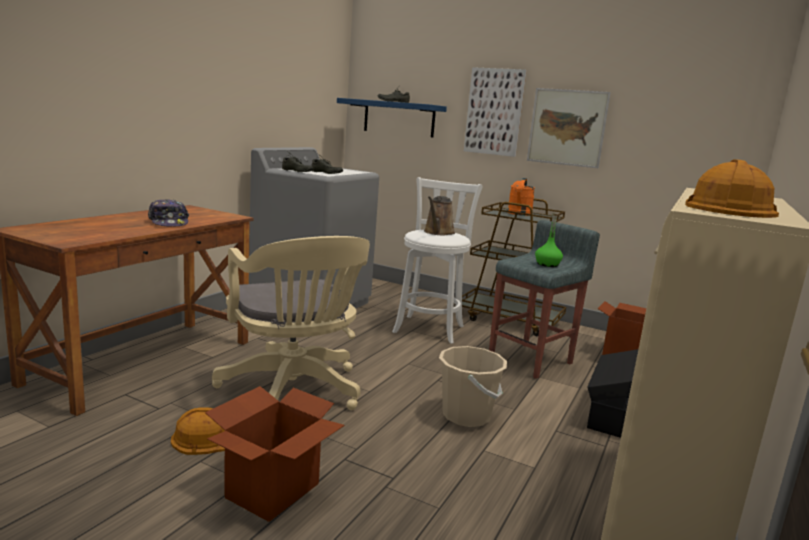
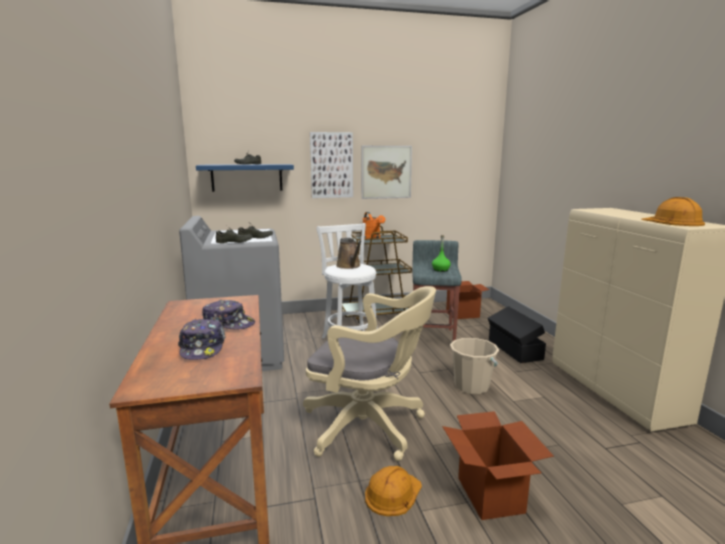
camera: 40 degrees left, 0 degrees up
(109, 226) = (203, 348): none -> cap

